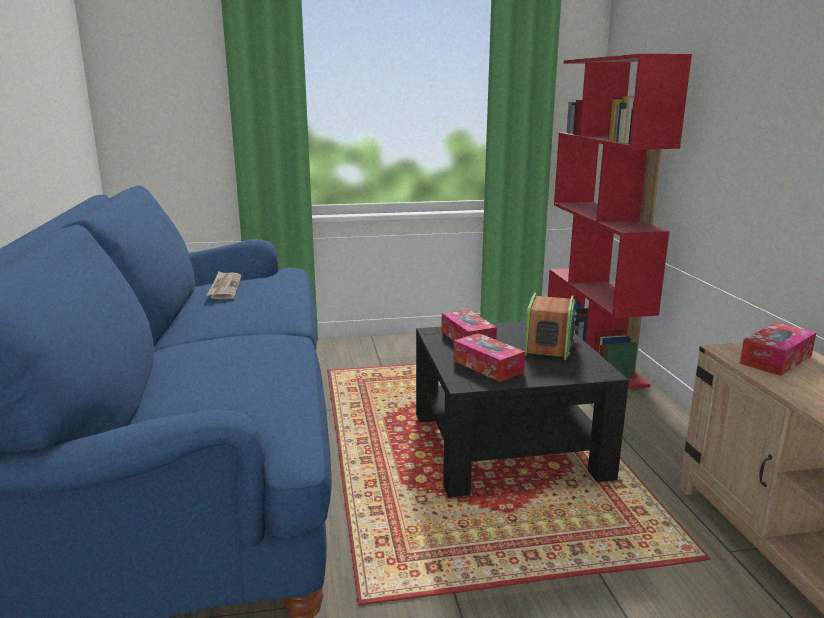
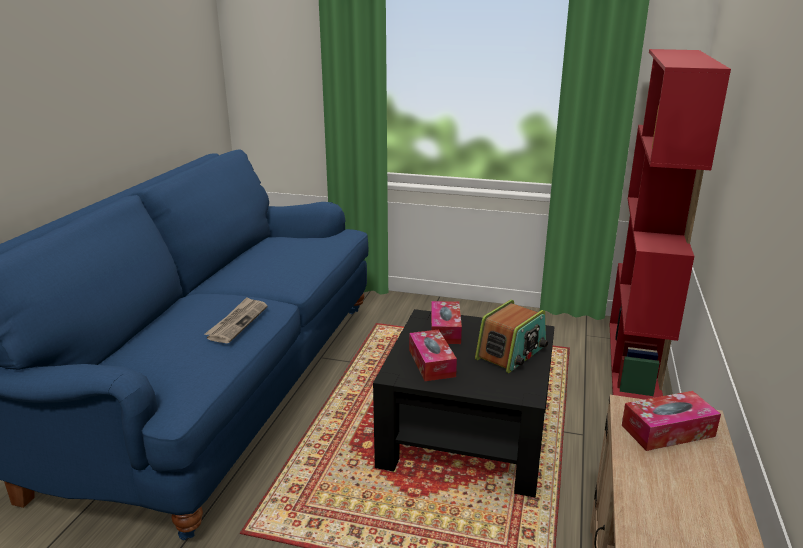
camera: 25 degrees right, 5 degrees up
(225, 288) = (274, 246): newspaper -> newspaper (237, 322)

